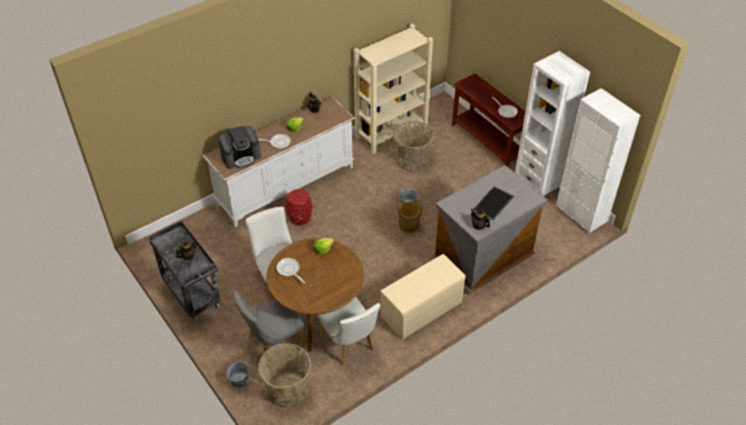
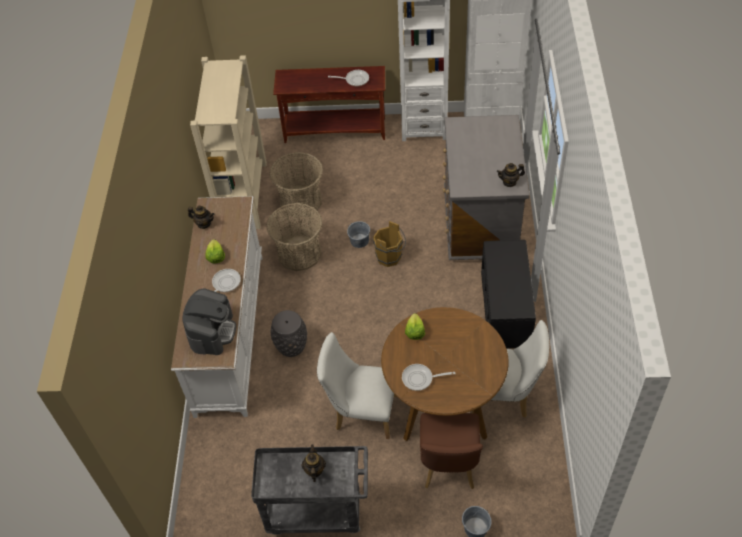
camera: 50 degrees left, 5 degrees up
(272, 343) = (449, 468): grey chair -> brown chair
(288, 388) = (521, 485): basket -> basket (299, 253)
(300, 218) = (291, 346): red stool -> grey stool
(421, 310) = (506, 310): beige bench -> black bench
(494, 203) = (490, 154): tray -> none

